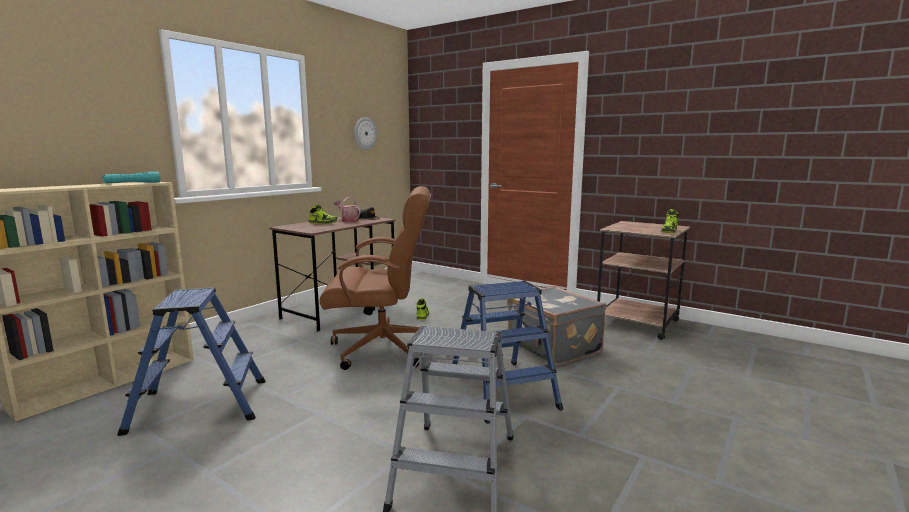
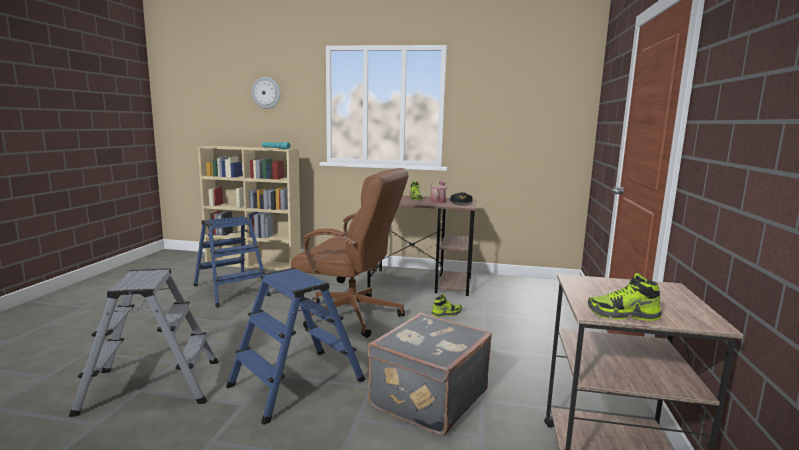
camera: 65 degrees right, 0 degrees up
(365, 133) = (518, 116): wall clock -> wall clock (266, 93)
(382, 348) = (351, 315): brown office chair -> brown office chair turned 45 degrees counterclockwise

